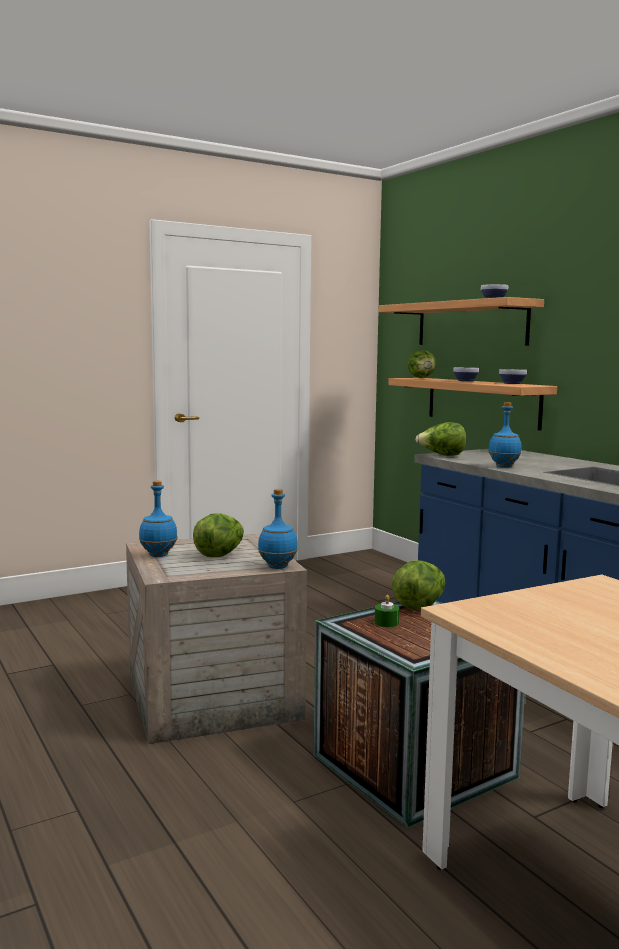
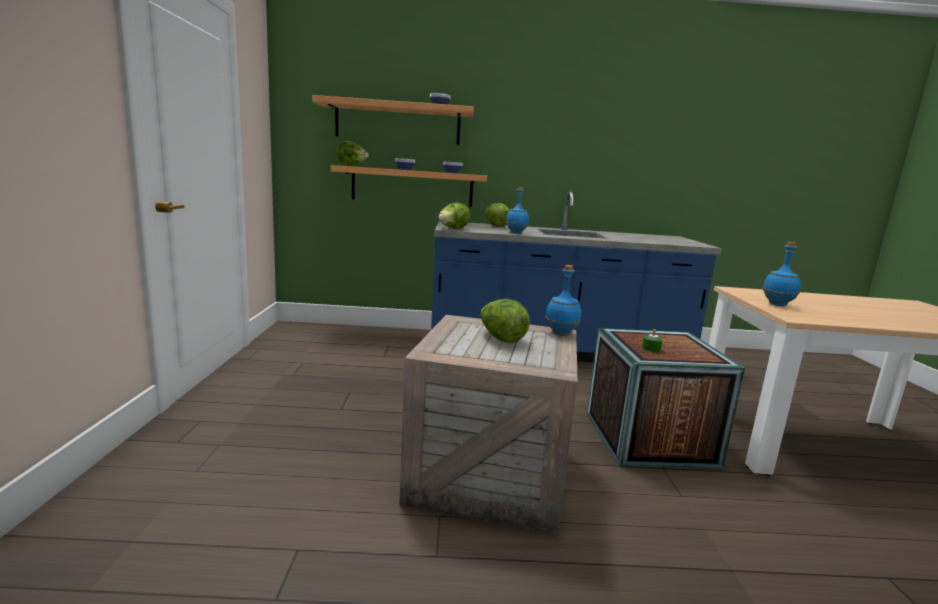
camera: 60 degrees left, 5 degrees up
(158, 555) = (476, 356): blue bottle -> blue bottle (778, 305)
(419, 605) = (619, 334): lettuce -> lettuce (495, 226)

